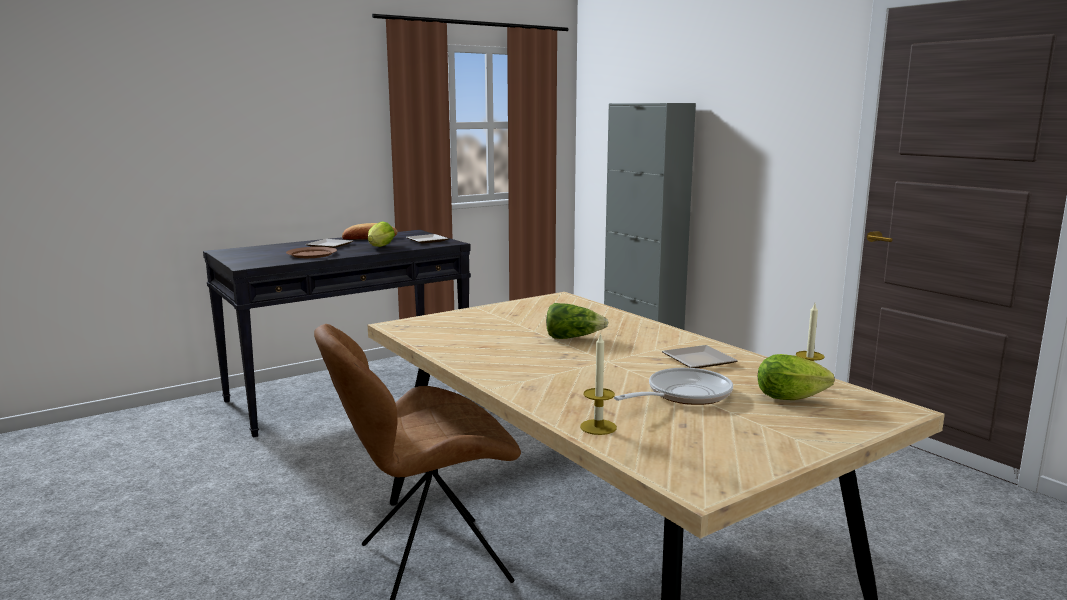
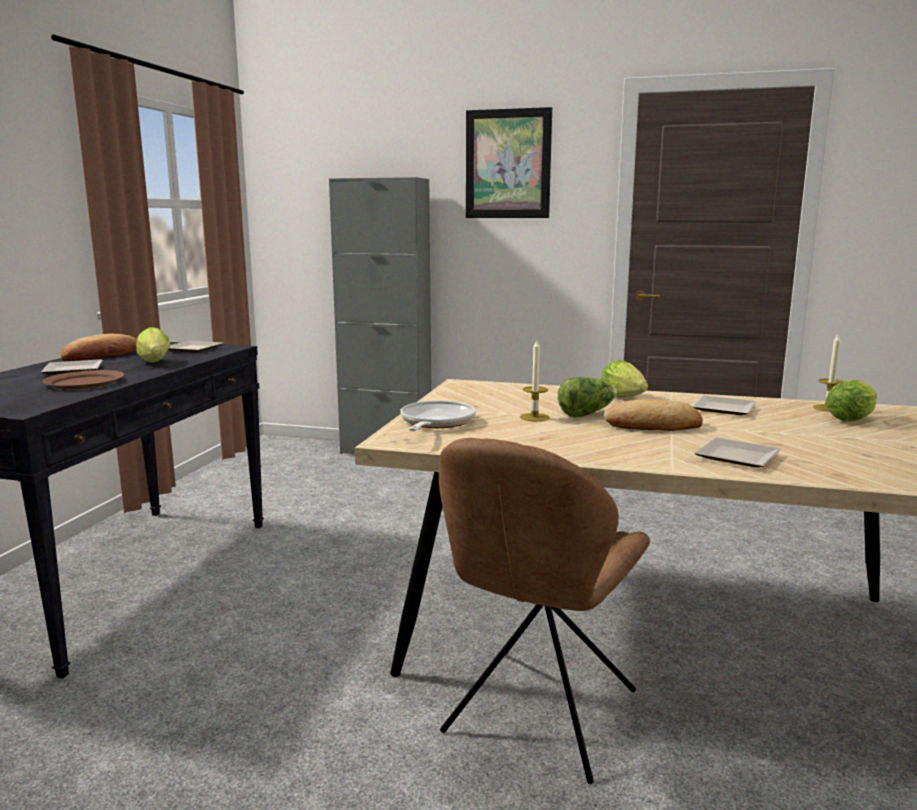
camera: 40 degrees left, 0 degrees up
(566, 394) = (734, 457): none -> plate
(591, 358) = (653, 425): none -> bread
(598, 427) = (836, 474): candle -> candle (534, 417)
(645, 333) = (625, 398): none -> lettuce
(683, 395) = (797, 434): frying pan -> frying pan (435, 423)
(761, 88) = (508, 164): none -> picture

